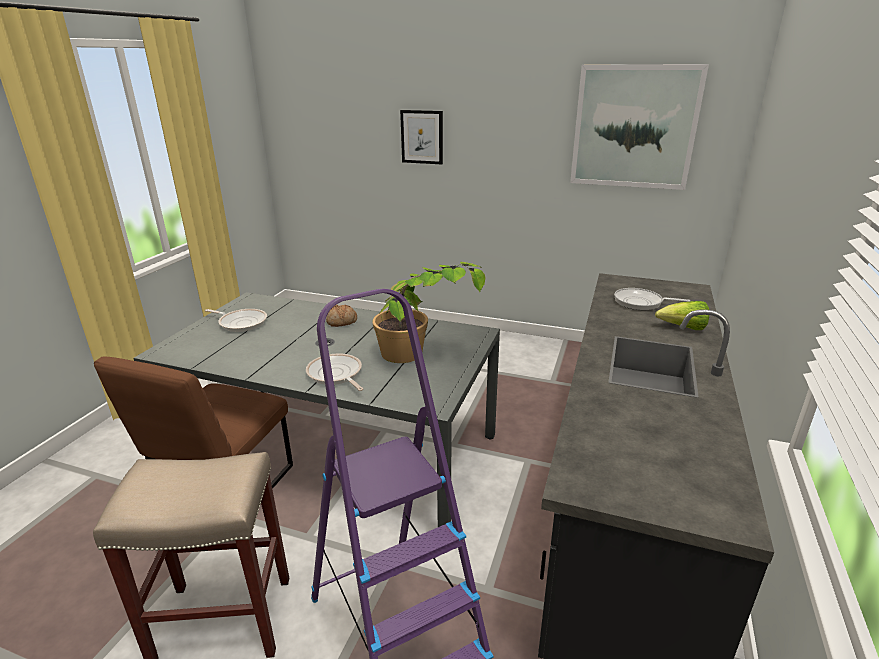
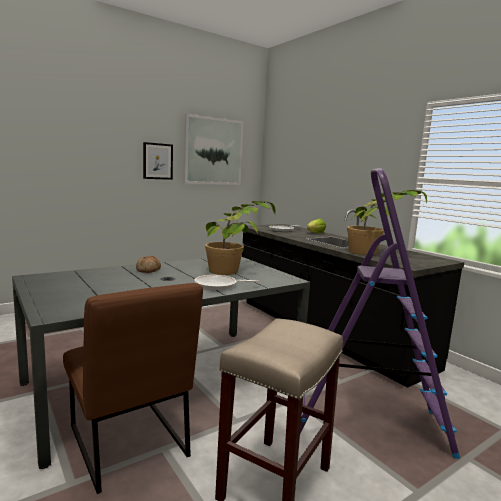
camera: 55 degrees left, 15 degrees down
(241, 322) = (71, 287): frying pan -> none
(422, 137) = (76, 152): picture -> picture (158, 161)
(626, 426) = (377, 253): none -> potted plant

